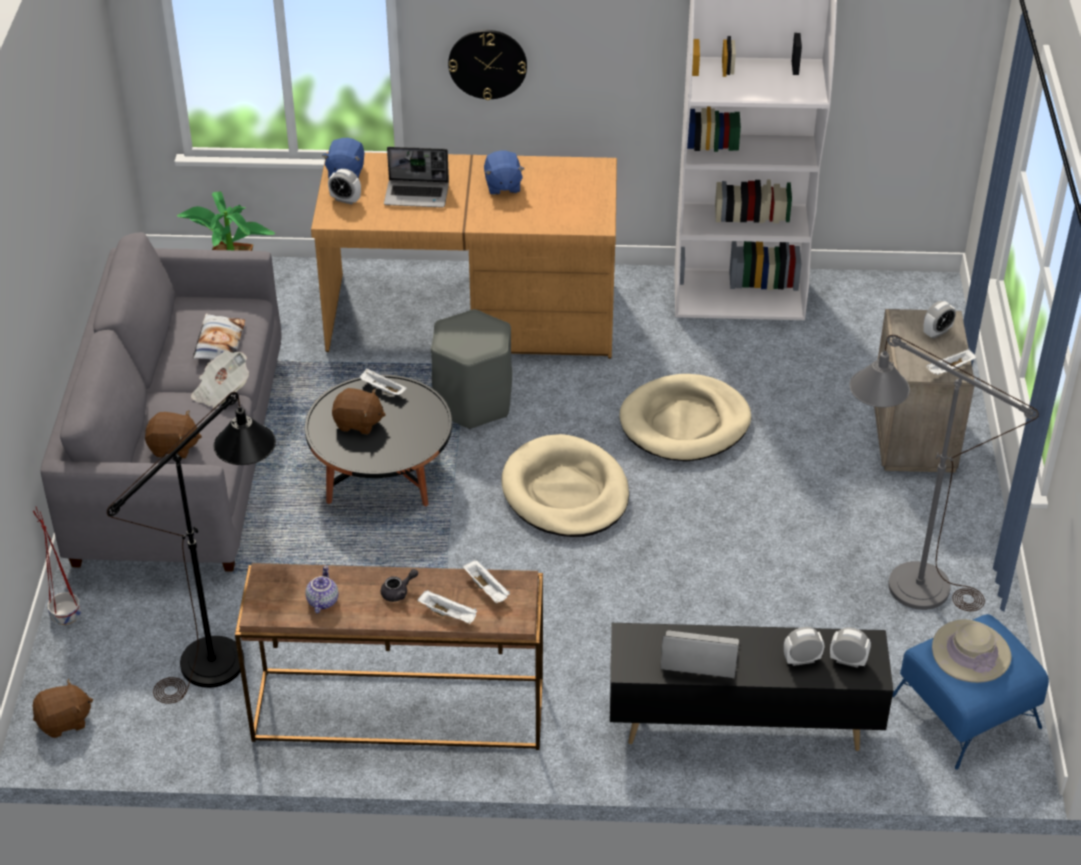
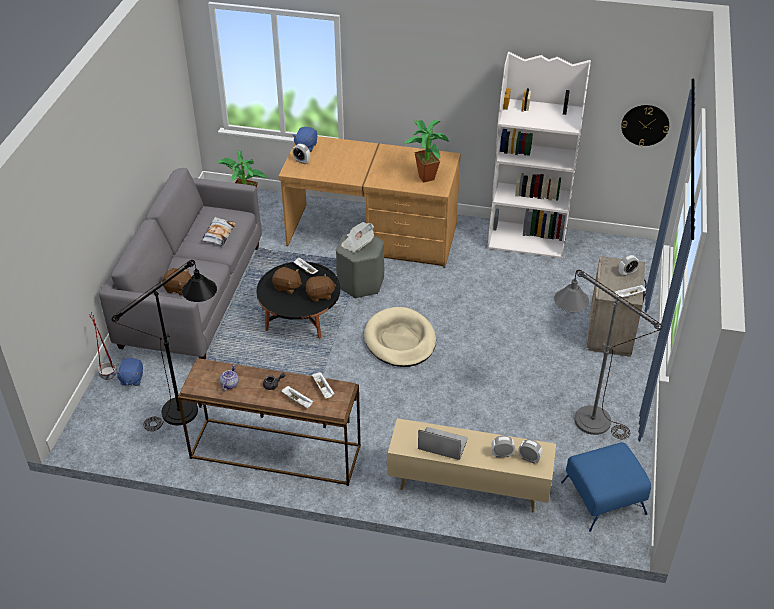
camera: 10 degrees right, 0 degrees up
(64, 721) = (92, 433): brown plush toy -> brown plush toy (320, 295)
(221, 391) = (212, 261): newspaper -> newspaper (357, 244)
(417, 195) = (342, 162): laptop -> none
(487, 63) = (391, 92): wall clock -> wall clock (645, 125)
(502, 186) = (391, 162): blue plush toy -> blue plush toy (131, 379)
(569, 203) = (426, 176): none -> potted plant
(685, 423) = (478, 309): beige dog bed -> none
(741, 725) = (468, 487): black tv stand -> beige tv stand
(971, 653) = (606, 464): beige hat -> none

